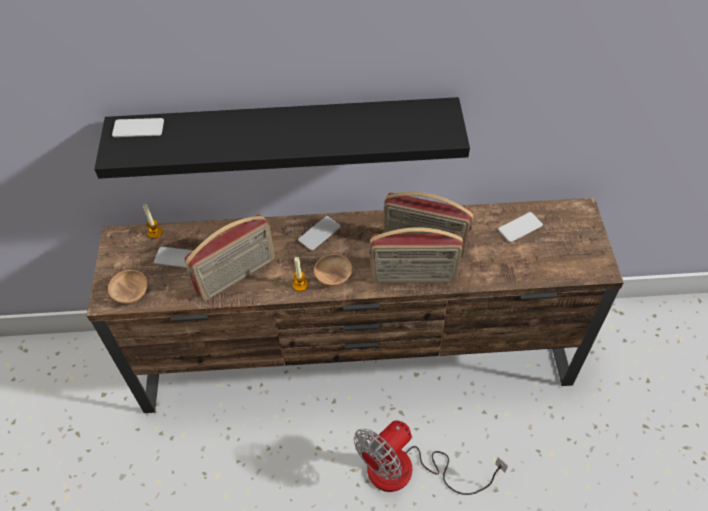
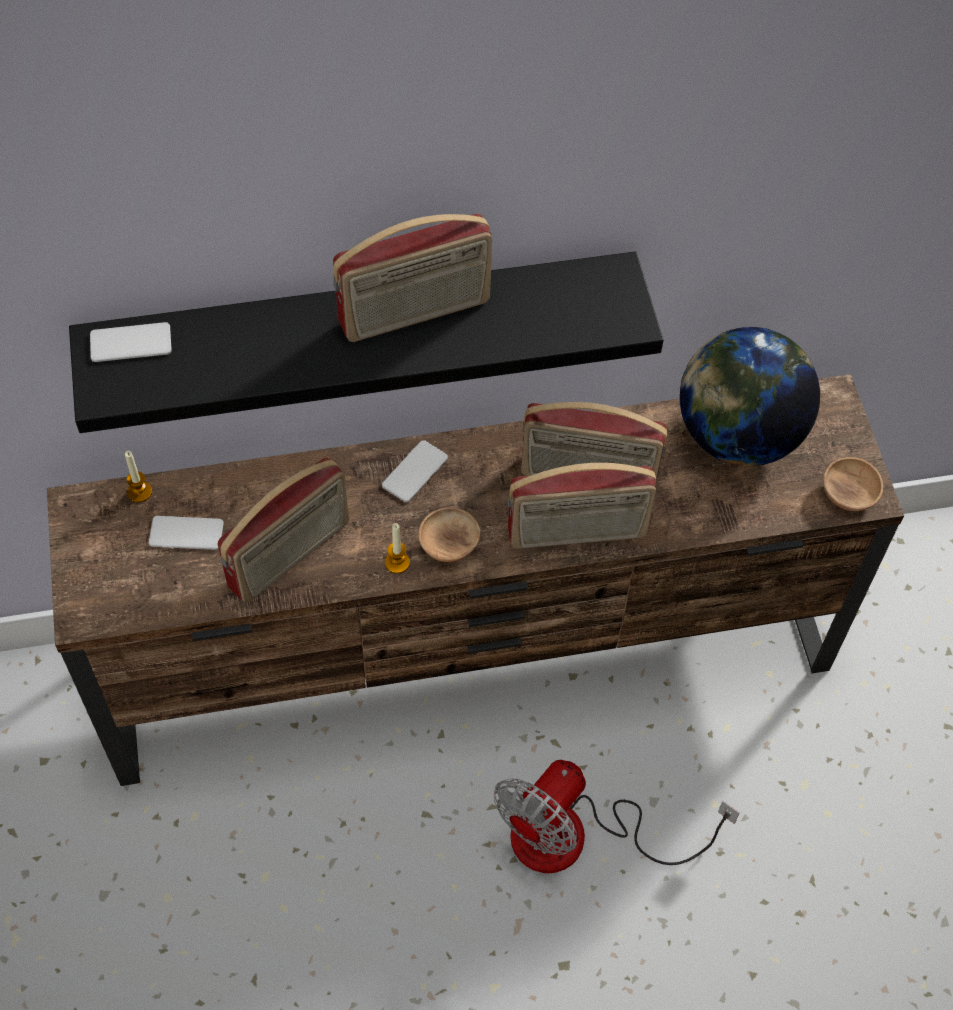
camera: 10 degrees left, 5 degrees up
(131, 293) = (121, 600): brown bowl -> brown bowl (848, 494)
(315, 123) = (415, 314): none -> radio
(520, 227) = (737, 436): phone -> globe

